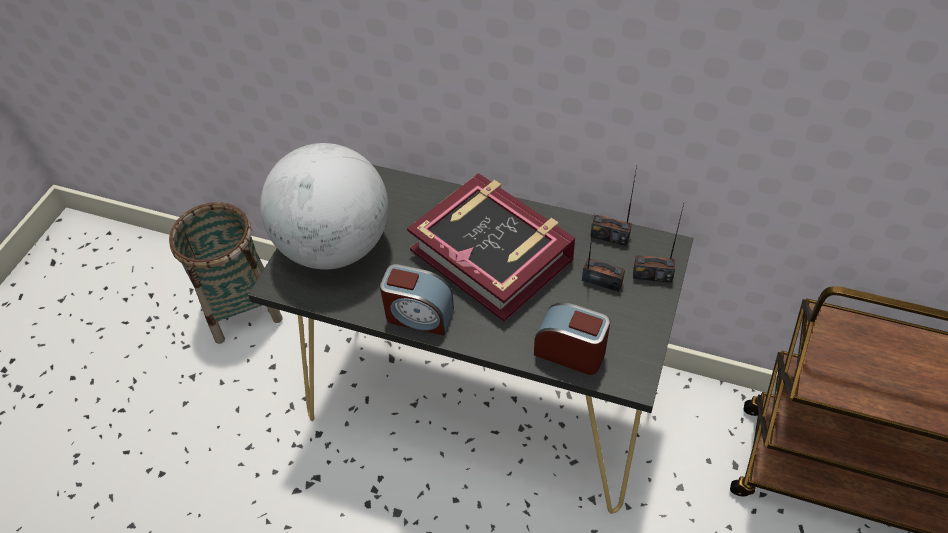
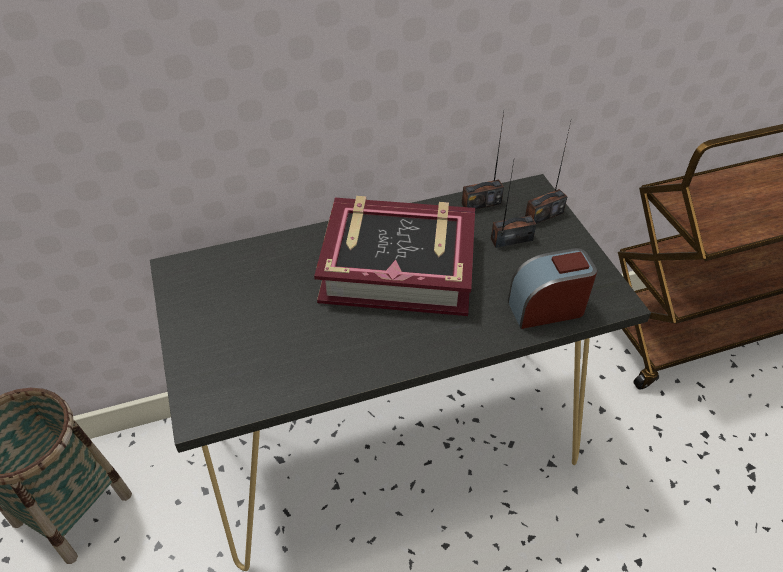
camera: 40 degrees left, 5 degrees down
(335, 246) = (234, 340): globe -> none
(418, 315) = (384, 356): alarm clock -> none

